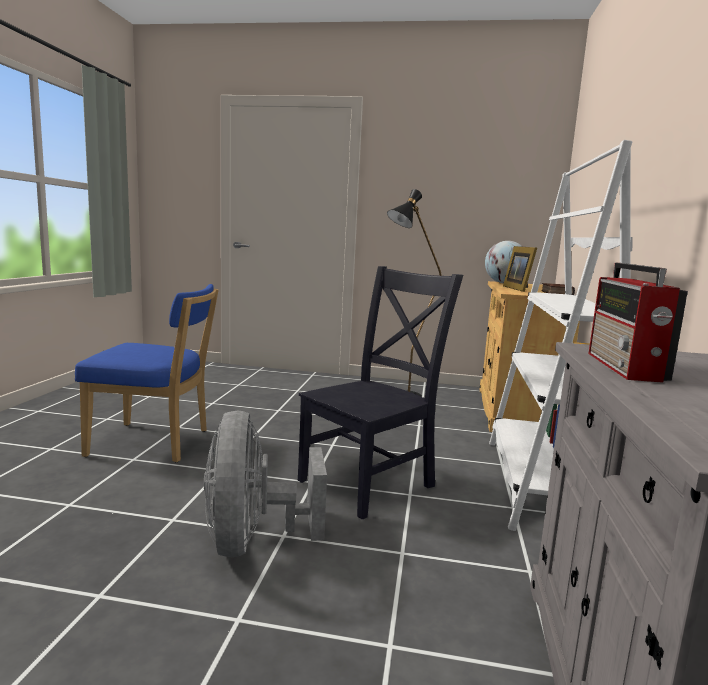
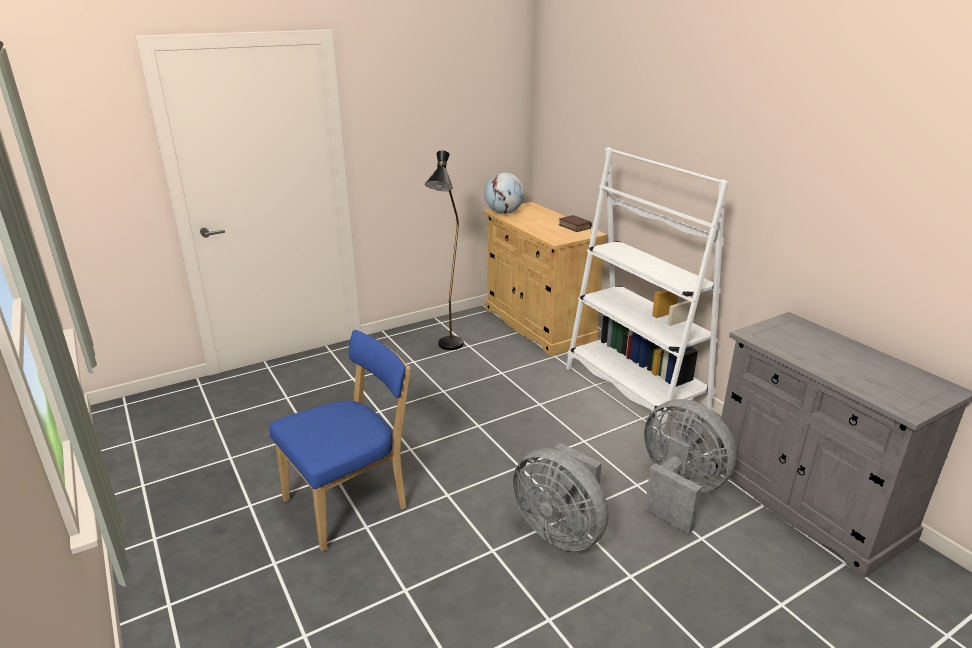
camera: 40 degrees left, 15 degrees up
(371, 482) = (550, 444): black chair -> none
(444, 585) = (678, 491): none -> grey fan
(518, 289) = (541, 227): picture frame -> none
(625, 367) = (795, 351): radio -> none

